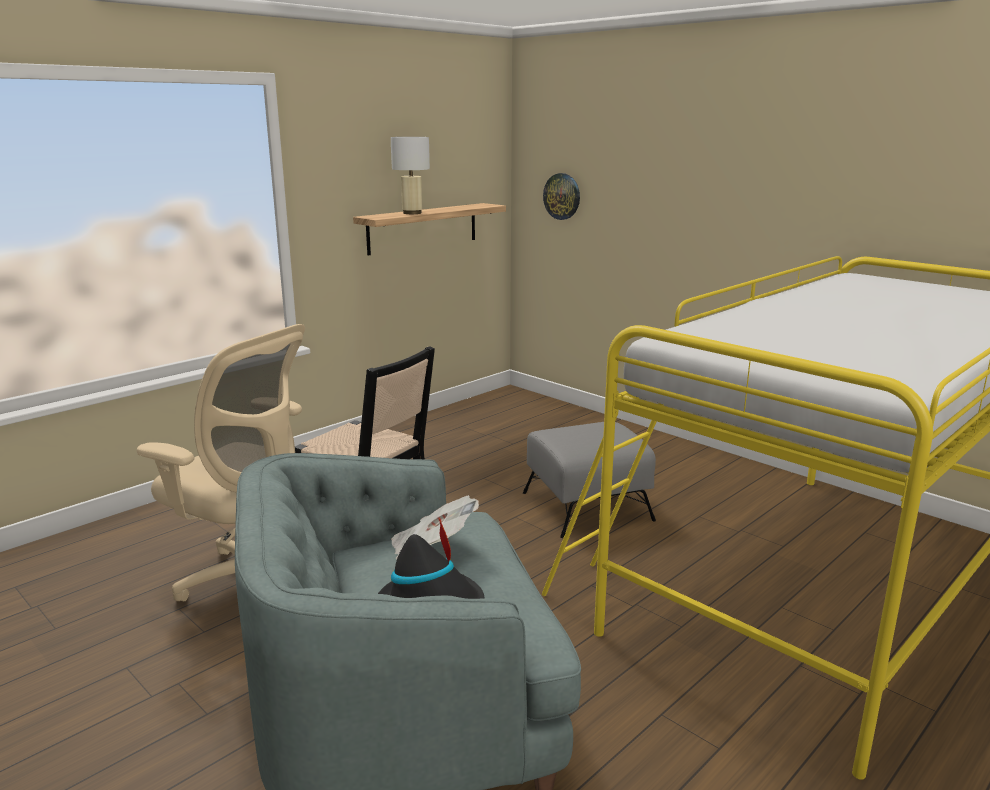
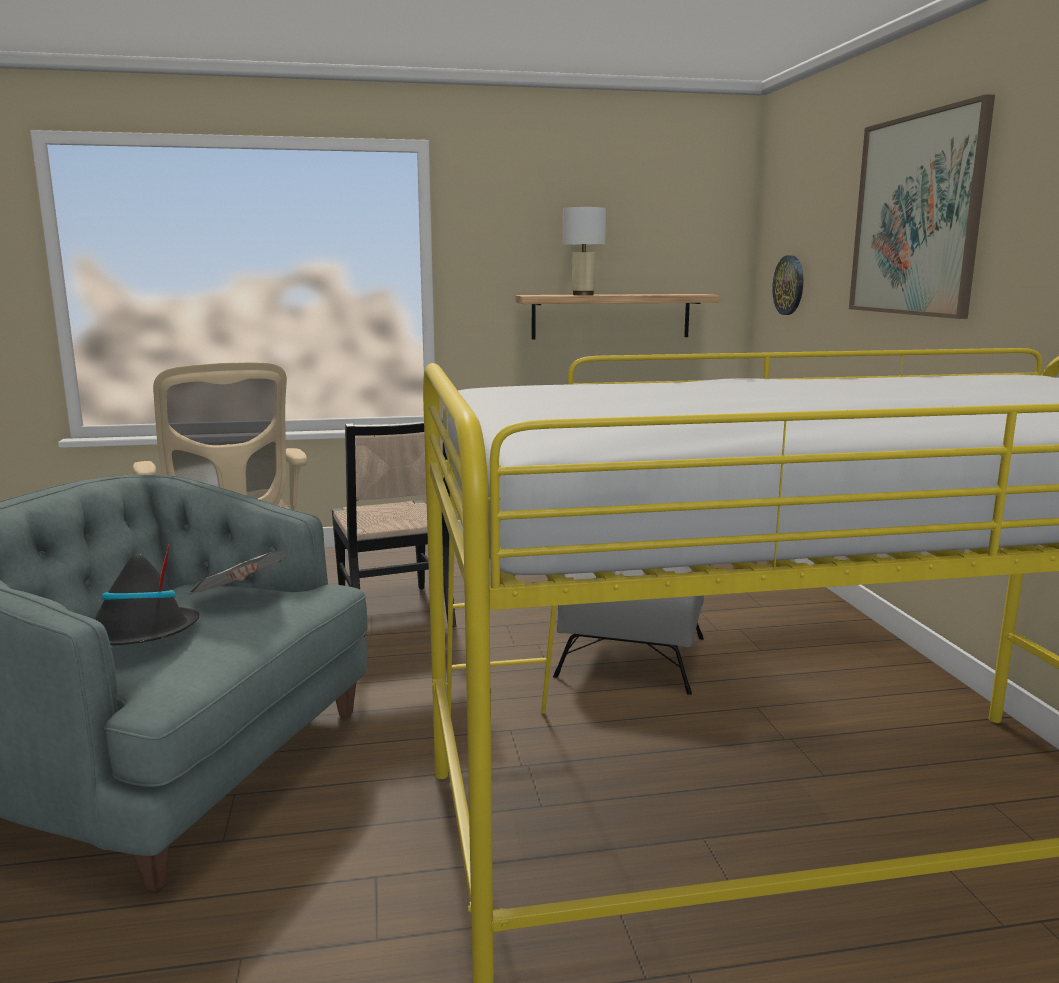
camera: 35 degrees right, 5 degrees down
(705, 157) = (916, 216): none -> picture

